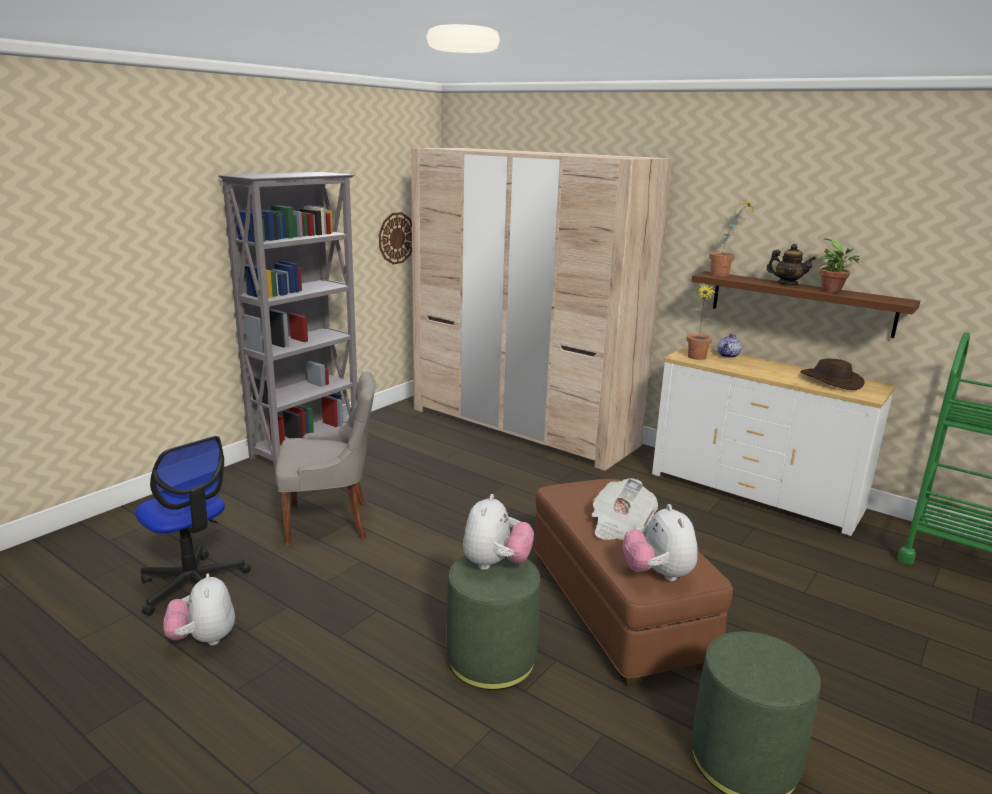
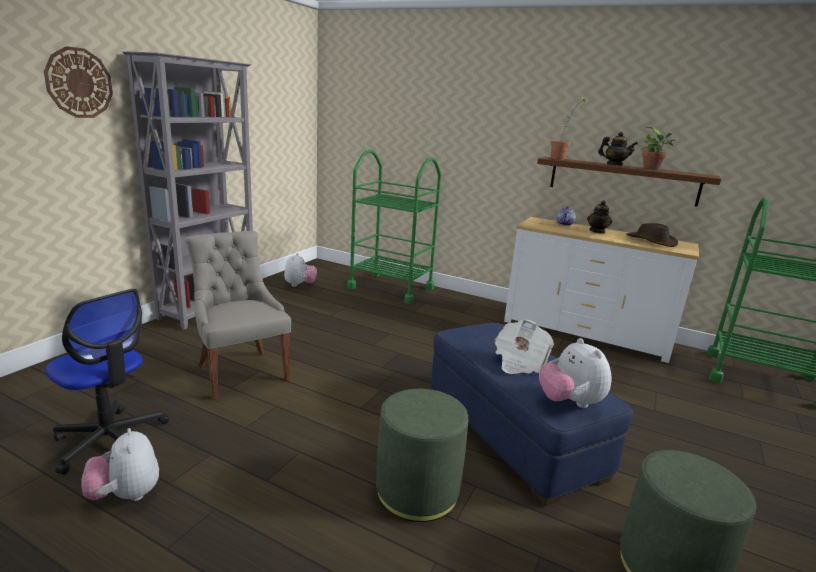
camera: 10 degrees left, 0 degrees up
(330, 522) = (241, 372): grey chair -> grey chair turned 105 degrees counterclockwise
(396, 238) = (282, 130): wall clock -> wall clock (79, 83)
(495, 564) = (423, 401): plush toy -> plush toy (299, 285)
(522, 426) = (391, 288): beige wardrobe -> green cart
(617, 606) = (512, 432): brown ottoman -> blue ottoman
(696, 358) = (542, 226): potted plant -> none
(766, 366) = (597, 231): none -> teapot

